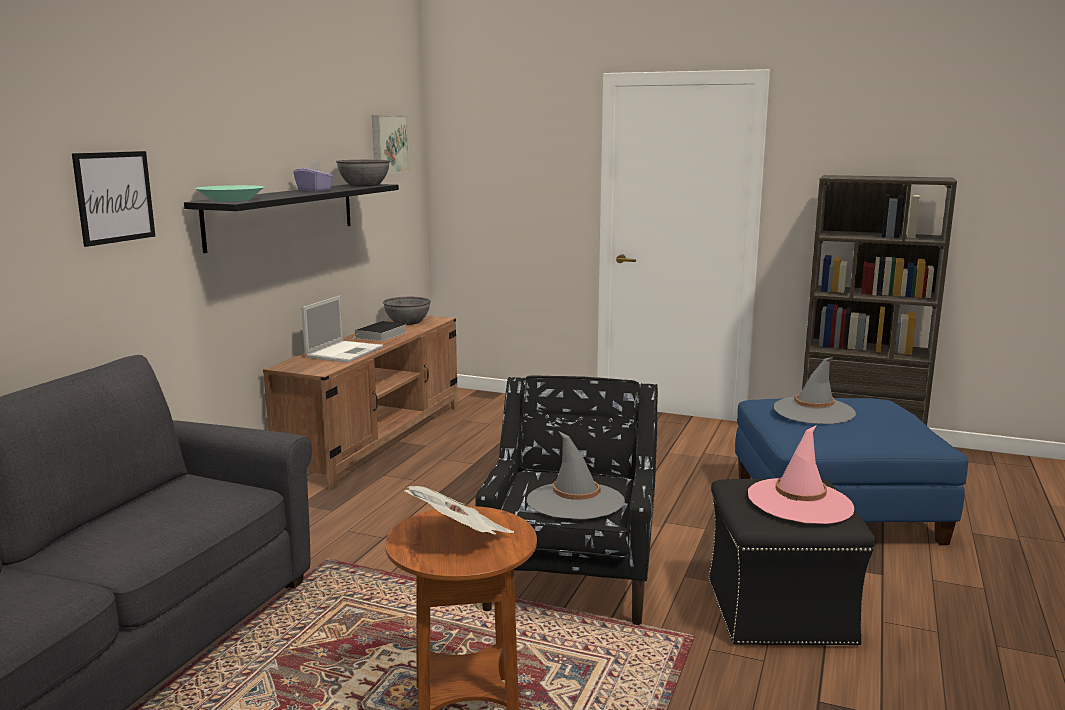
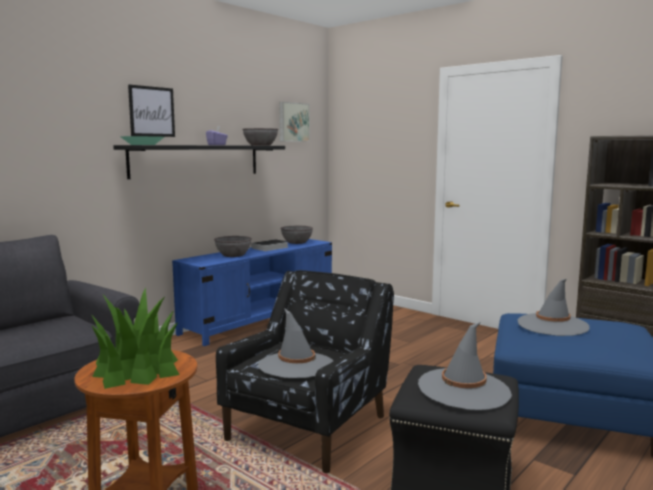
camera: 20 degrees right, 5 degrees down
(114, 197) = (58, 137): picture -> picture (152, 111)
(345, 352) = (233, 255): laptop -> grey bowl
(376, 439) = (261, 319): brown tv stand -> blue tv stand
(460, 537) = (137, 368): newspaper -> potted plant
(800, 502) = (463, 389): pink hat -> grey hat

